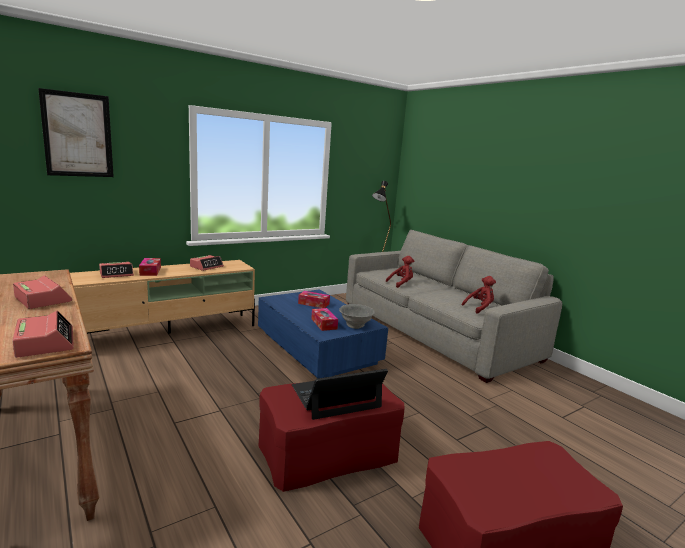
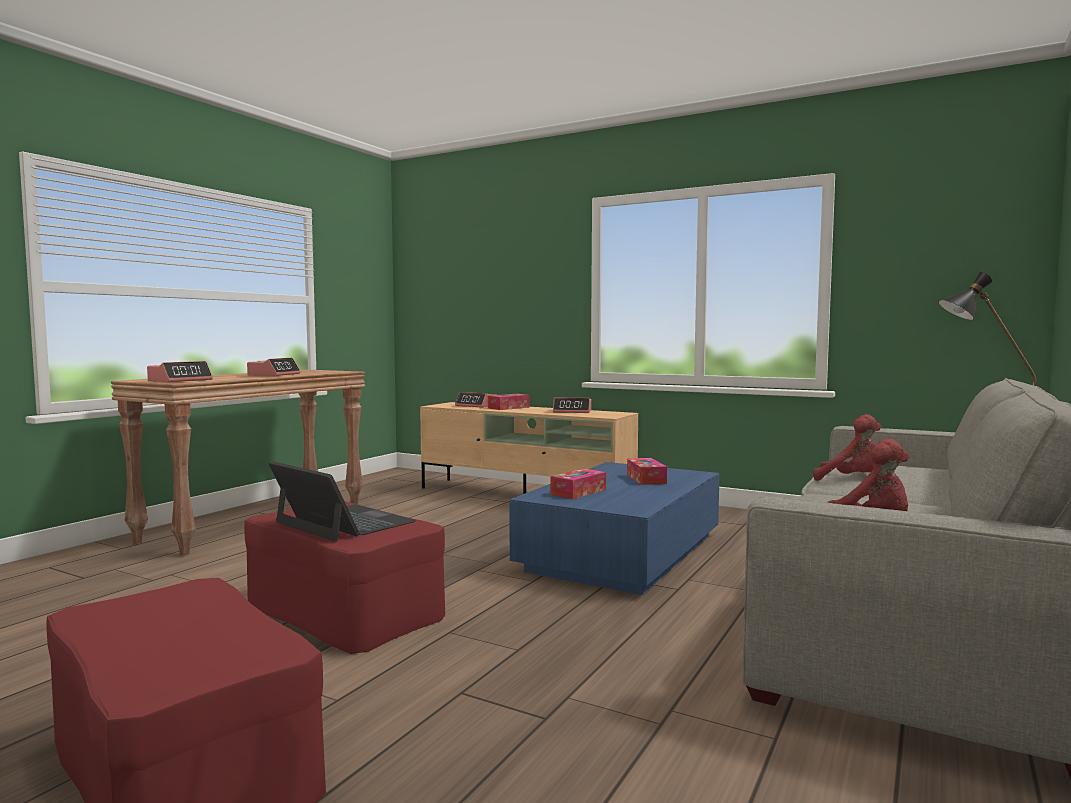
camera: 65 degrees right, 10 degrees down
(78, 135) = (483, 255): picture -> none
(355, 325) = (611, 503): grey bowl -> none

